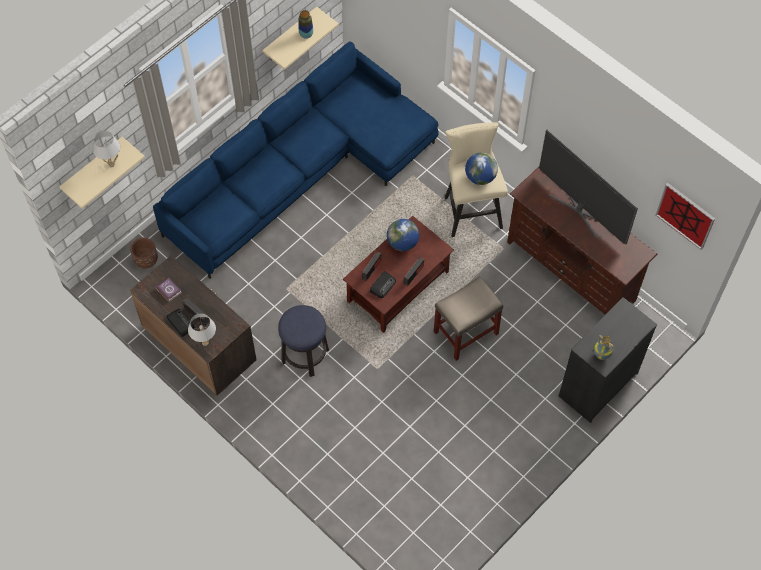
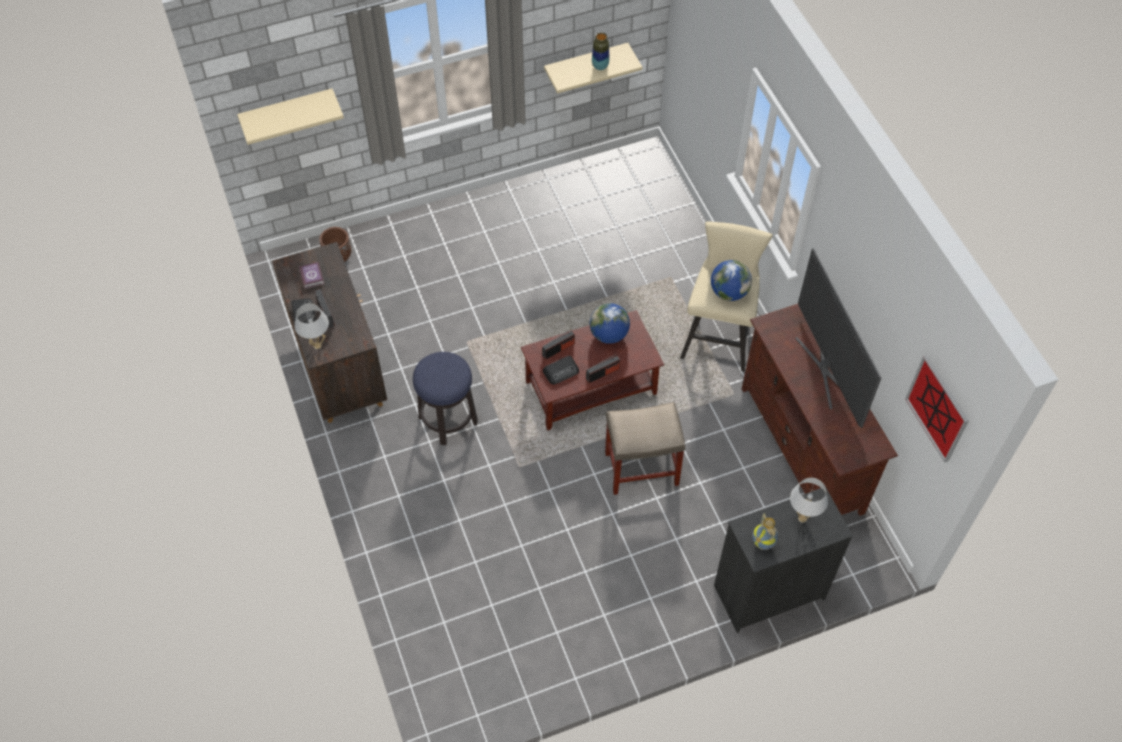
camera: 25 degrees right, 5 degrees down
(111, 165) = (303, 112): white table lamp -> white table lamp (802, 518)
(301, 171) = (551, 228): blue sofa -> none

